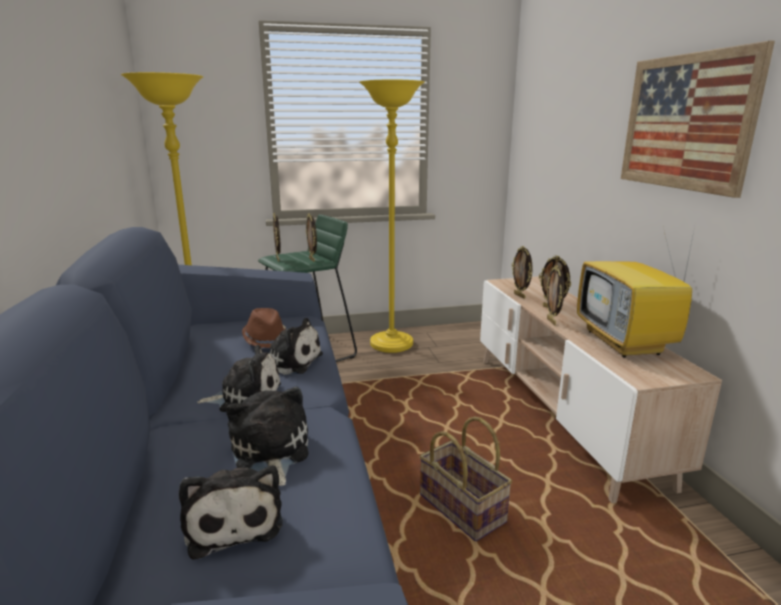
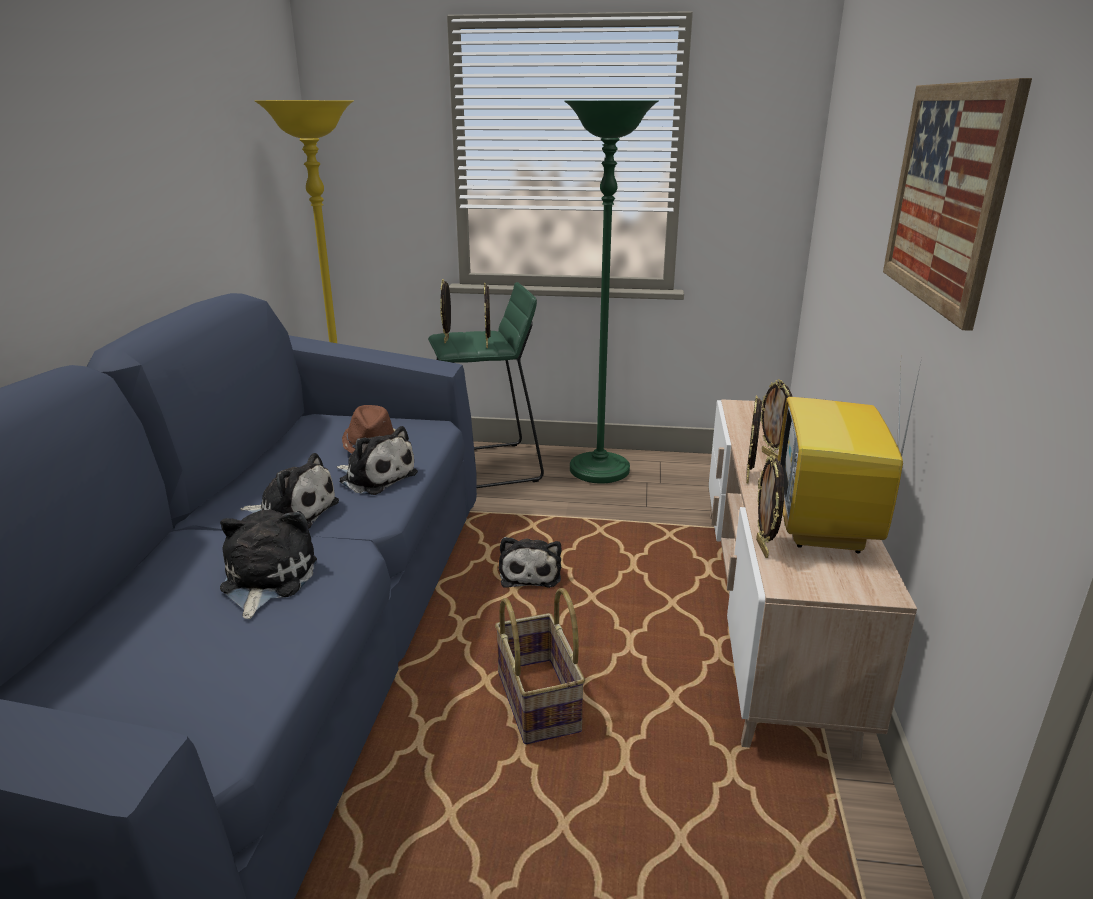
camera: 20 degrees right, 5 degrees up
(233, 520) = (177, 642): plush toy -> plush toy (530, 573)
(391, 344) = (599, 471): yellow floor lamp -> green floor lamp
(520, 296) = (744, 430): picture frame -> picture frame (763, 548)

